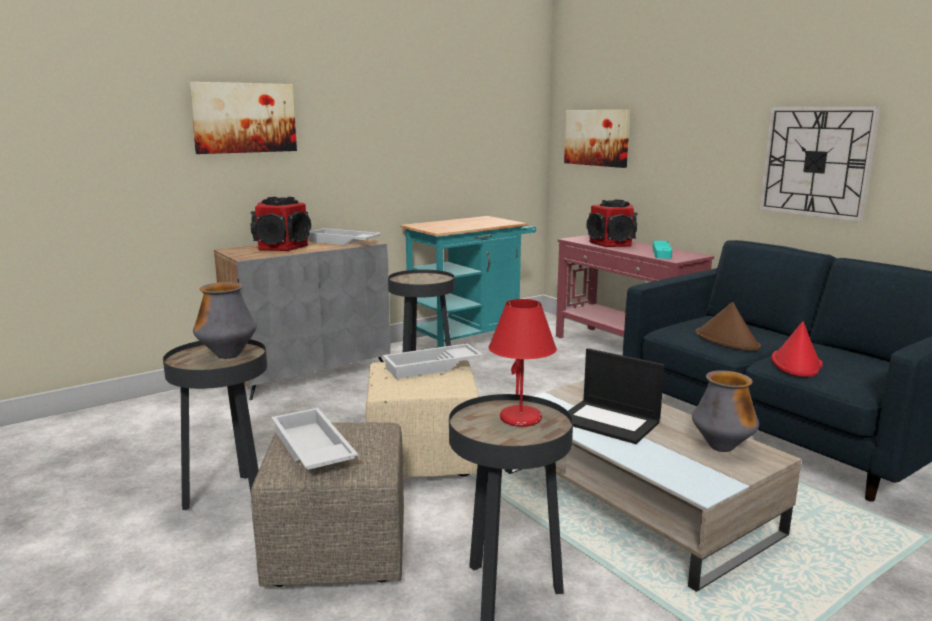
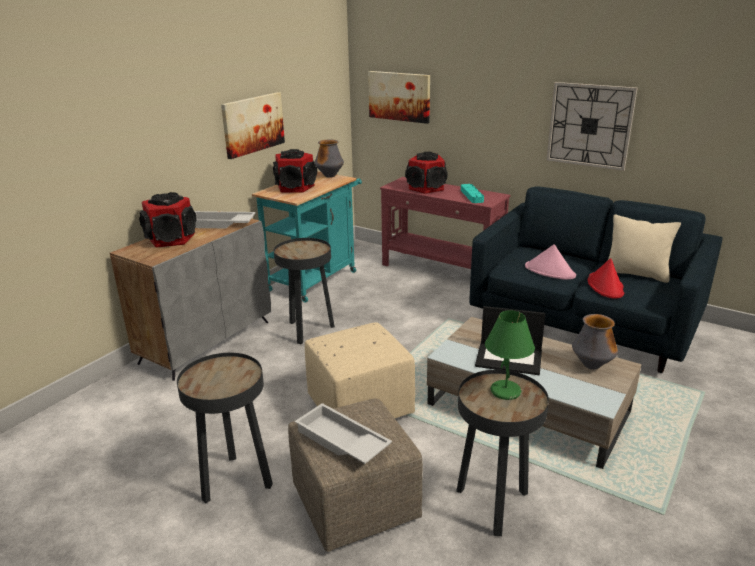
camera: 20 degrees left, 10 degrees up
(228, 355) = (229, 374): vase -> vase (330, 176)
(244, 118) = (118, 124): picture -> picture (253, 124)
(432, 367) = (362, 337): white tray -> none
(451, 224) = (295, 187): none -> speaker
(521, 419) = (506, 392): red table lamp -> green table lamp
(727, 340) = (550, 271): brown hat -> pink hat
(855, 358) = (636, 274): none -> beige pillow

